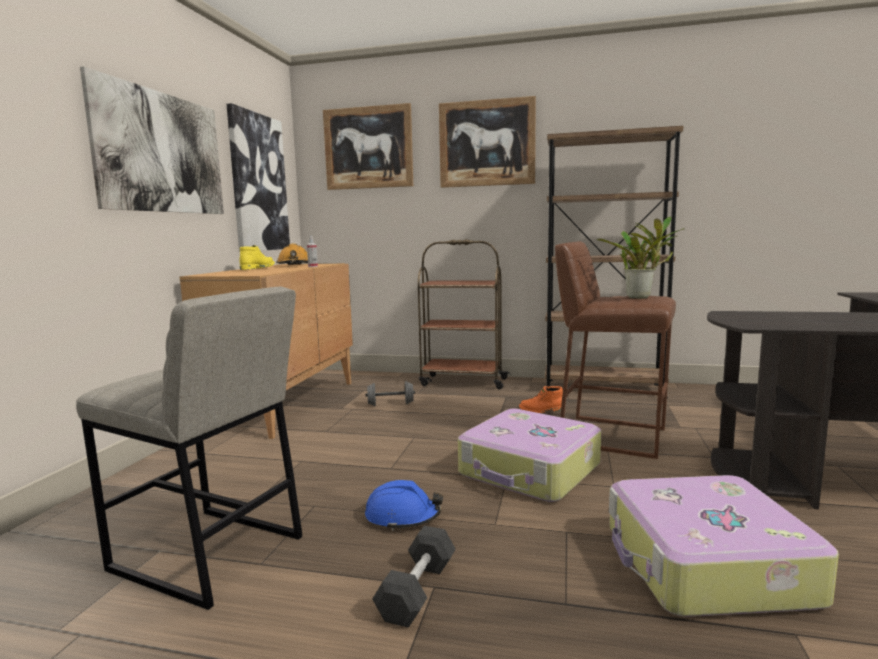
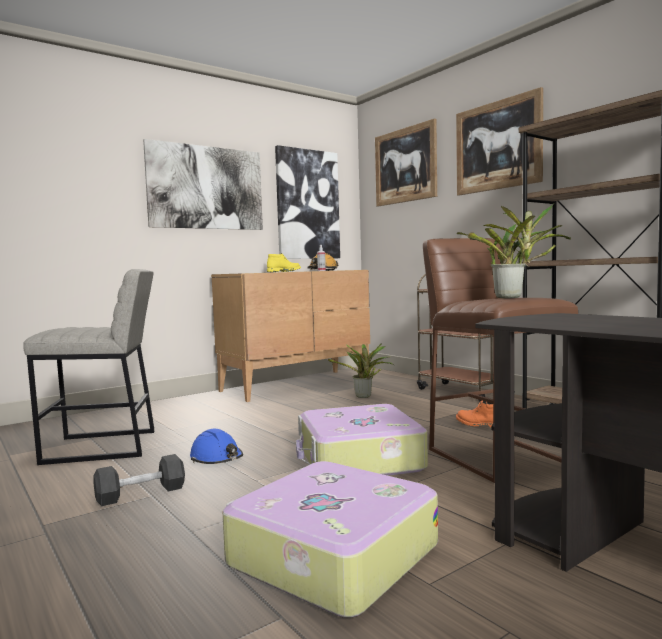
camera: 40 degrees right, 5 degrees down
(211, 554) = (104, 446): grey chair -> grey chair turned 75 degrees counterclockwise
(390, 404) = (364, 397): grey dumbbell -> potted plant

